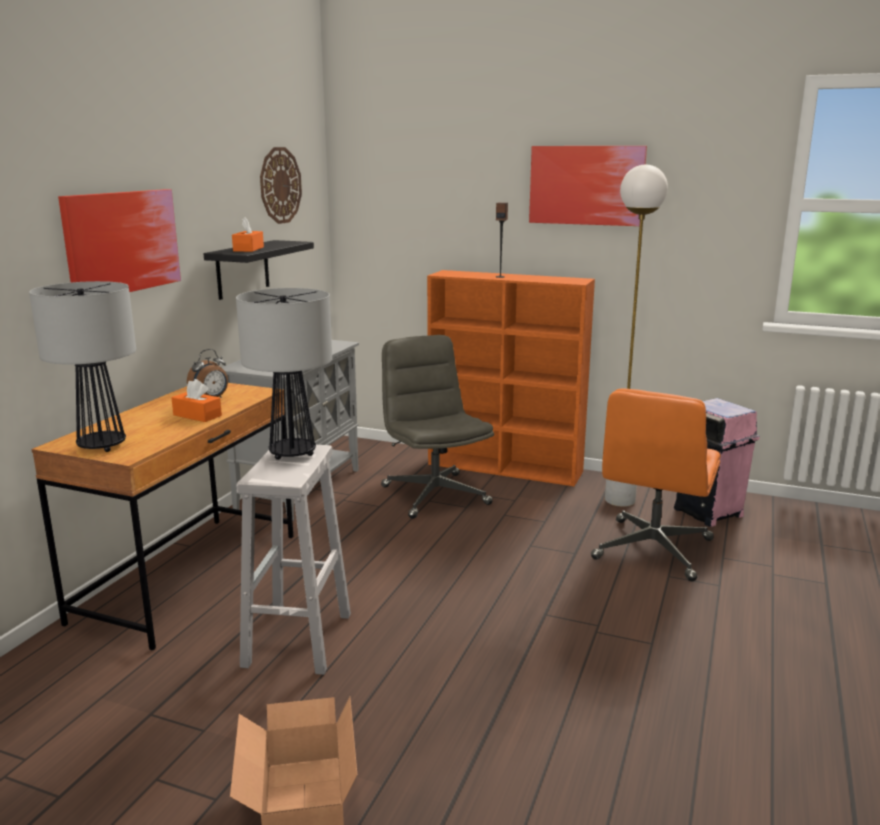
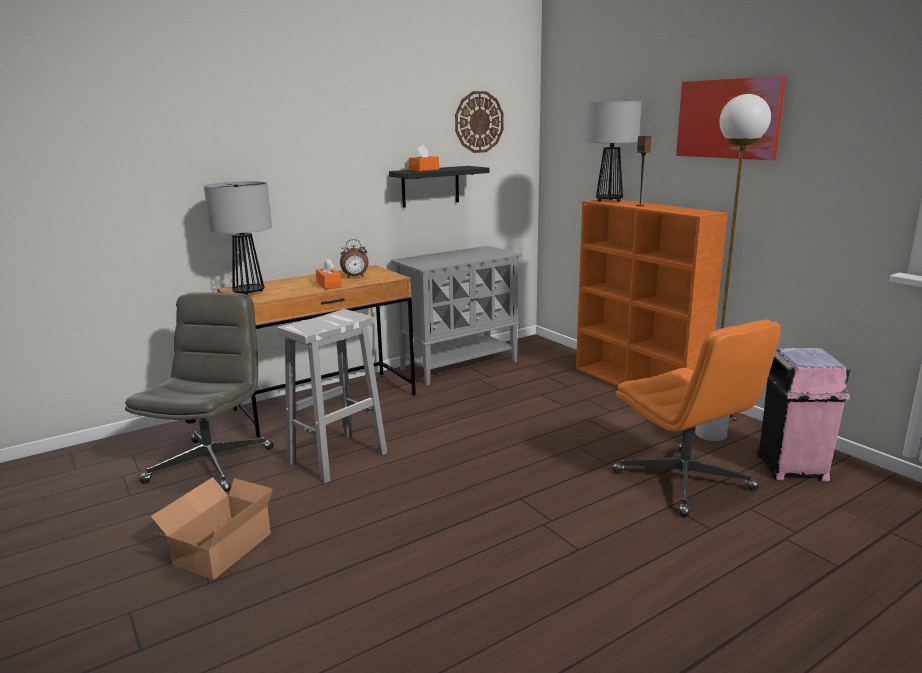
camera: 35 degrees right, 0 degrees up
(122, 242) = (310, 158): picture -> none
(293, 454) = (340, 317): table lamp -> table lamp (609, 201)
(434, 495) = (551, 391): grey office chair -> grey office chair (211, 464)
(653, 550) = (685, 481): orange office chair -> orange office chair turned 90 degrees counterclockwise

